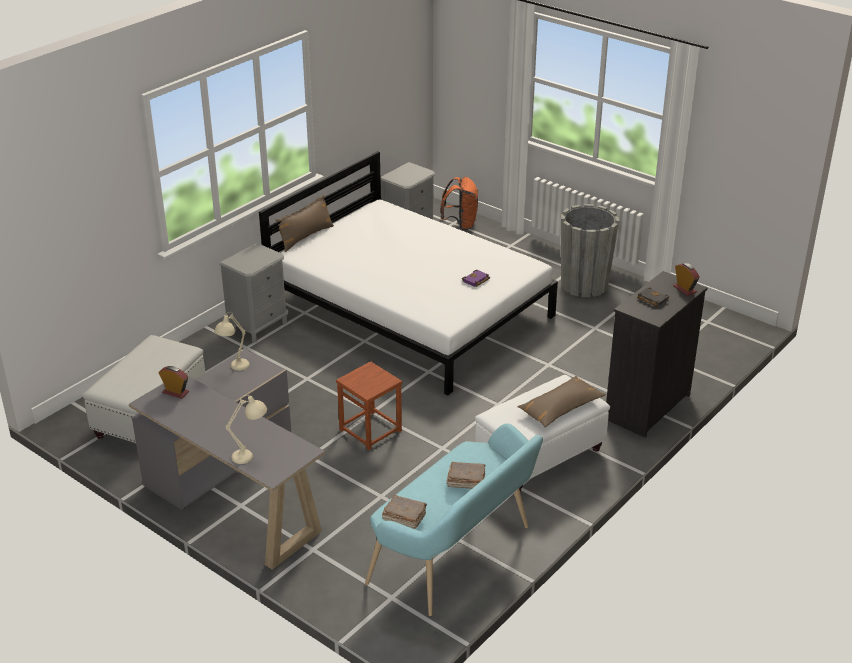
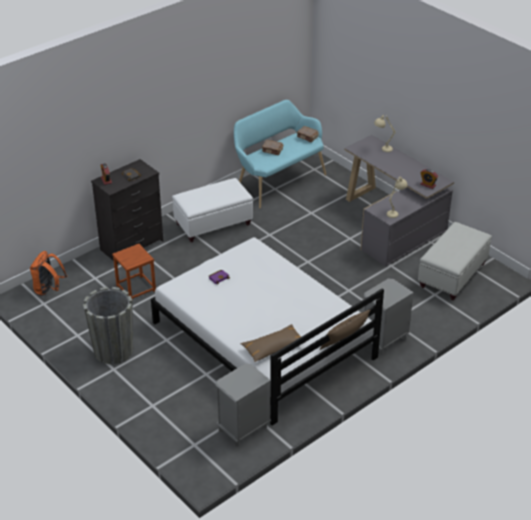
camera: 170 degrees left, 5 degrees up
(371, 430) = (310, 250): brown stool -> brown stool (135, 288)
(460, 224) = (188, 441): orange backpack -> orange backpack (49, 290)
(560, 408) = (202, 193): brown pillow -> brown pillow (273, 348)

